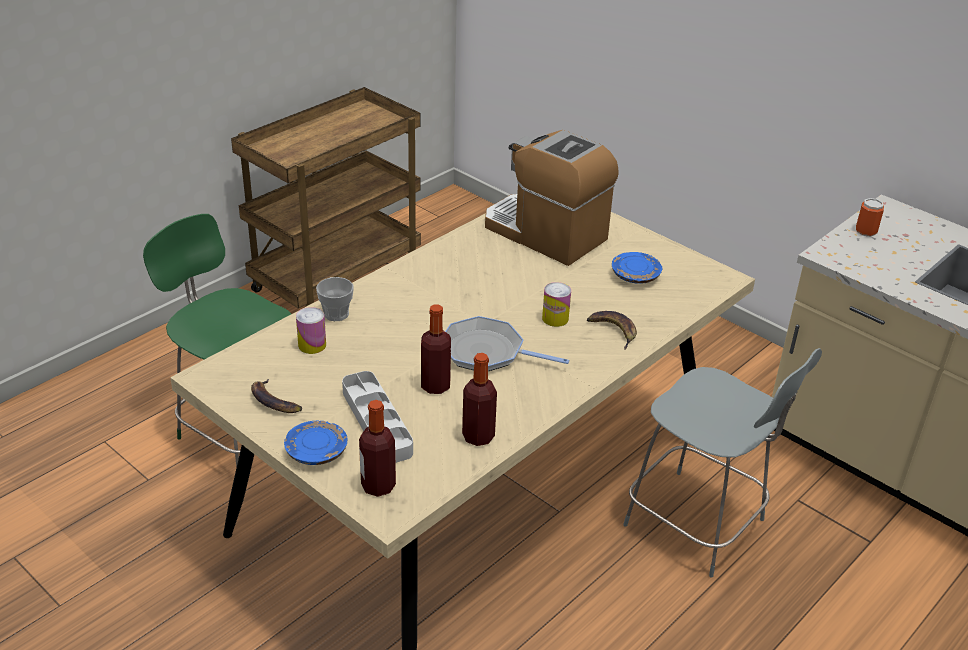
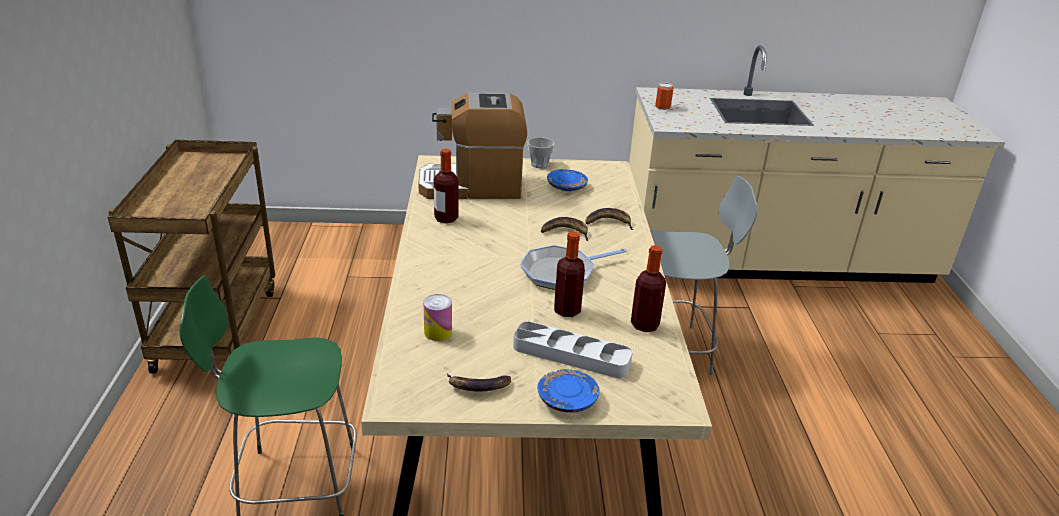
camera: 45 degrees left, 5 degrees down
(336, 314) = (418, 302): cup -> cup (539, 164)
(378, 486) = (643, 394): bottle -> bottle (446, 218)
(555, 318) = (565, 232): can -> banana

